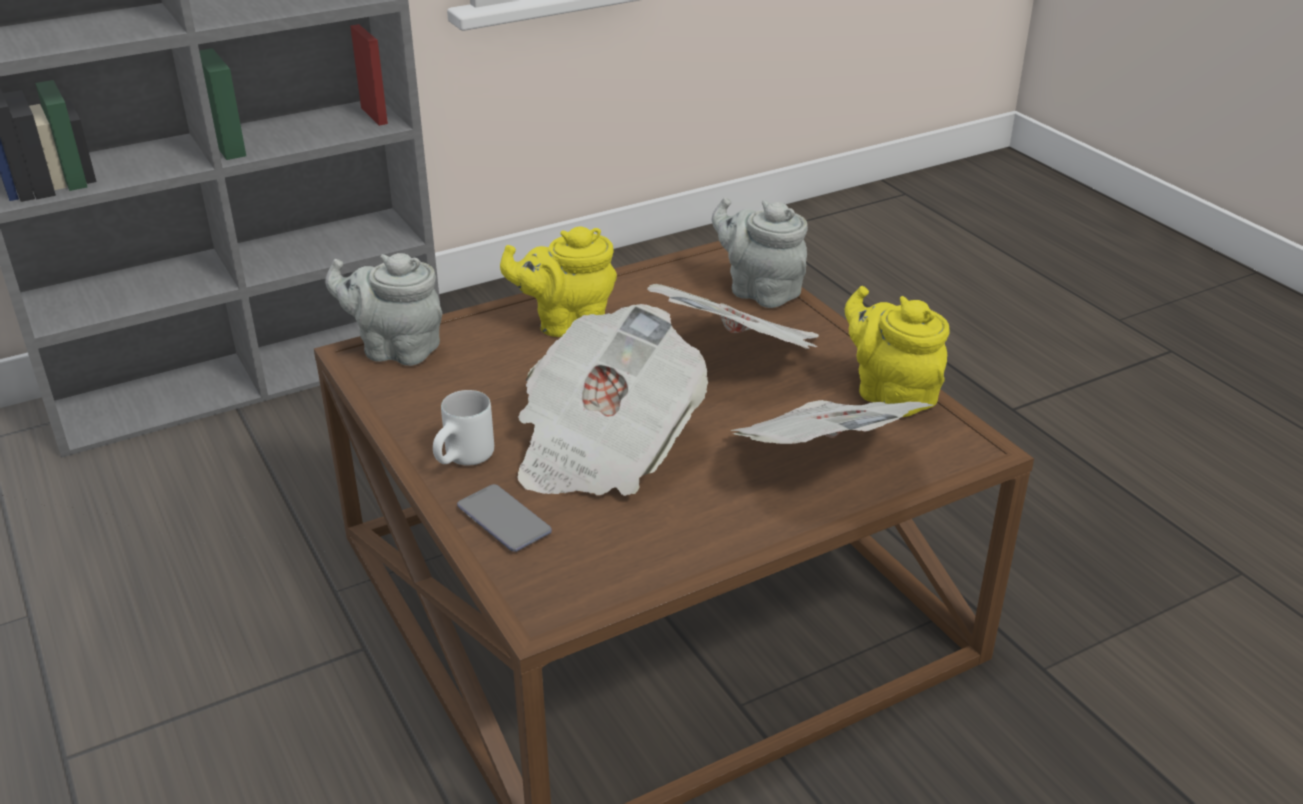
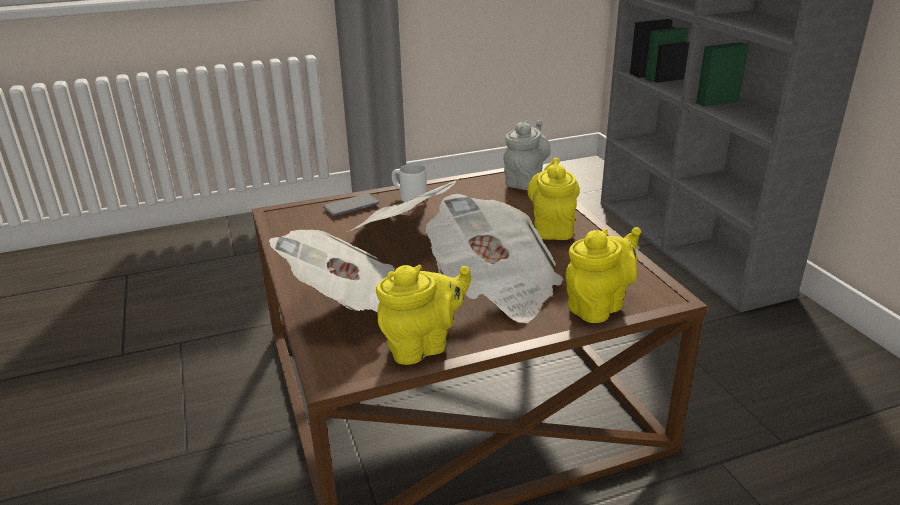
camera: 100 degrees right, 5 degrees down
(760, 291) = (598, 306): grey teapot -> yellow teapot

